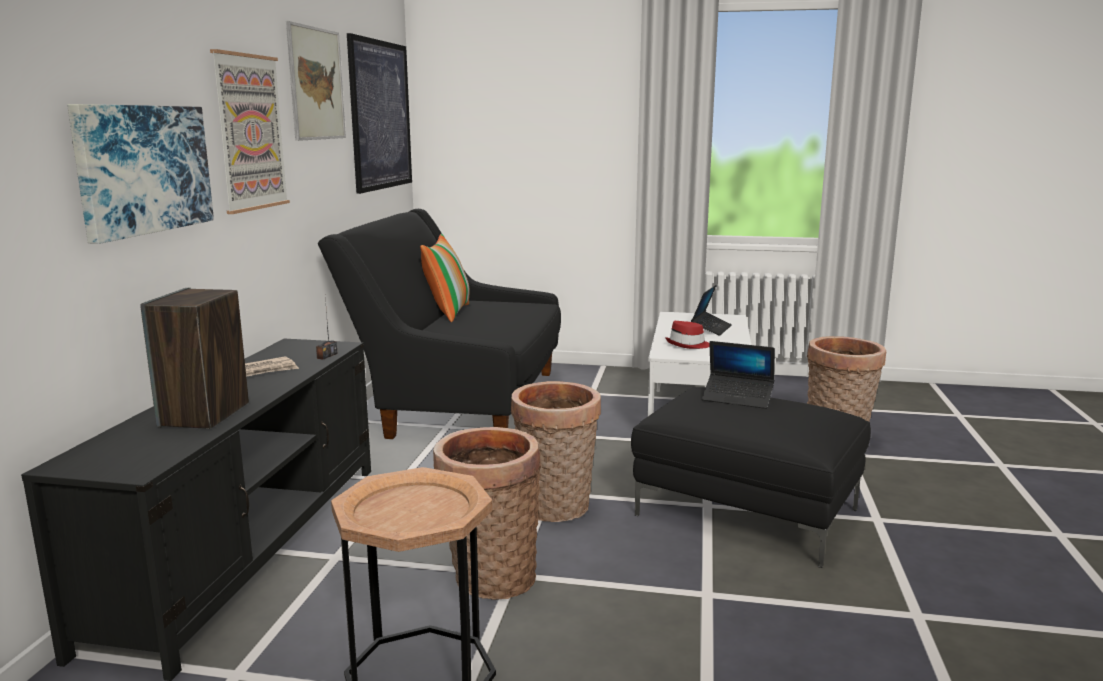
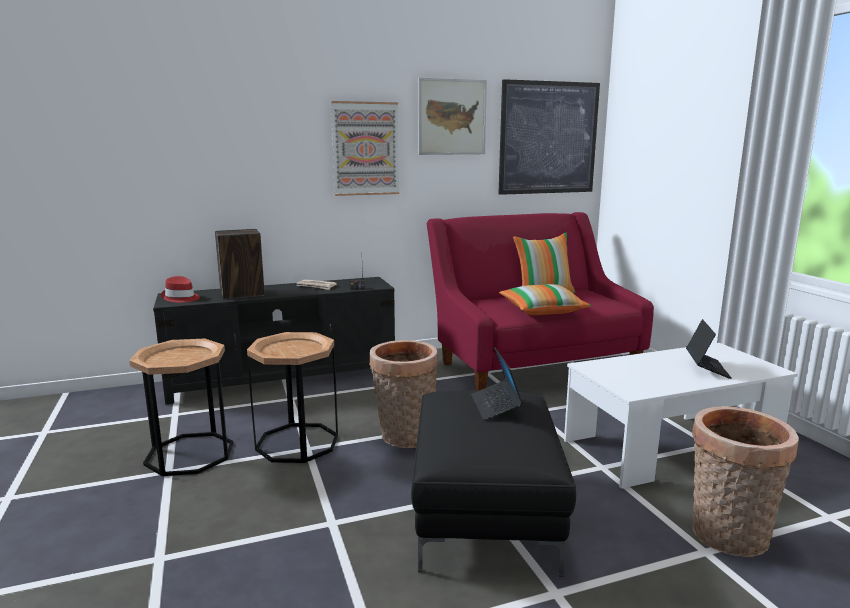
camera: 60 degrees right, 0 degrees up
(143, 169) = (262, 166): picture -> none
(461, 401) = (532, 363): black sofa -> red sofa
(489, 578) = (297, 443): basket -> brown side table
(509, 326) = (542, 311): none -> pillow
(688, 345) = (632, 369): red hat -> red hat (181, 298)
(711, 328) = (706, 368): laptop -> laptop turned 75 degrees counterclockwise

